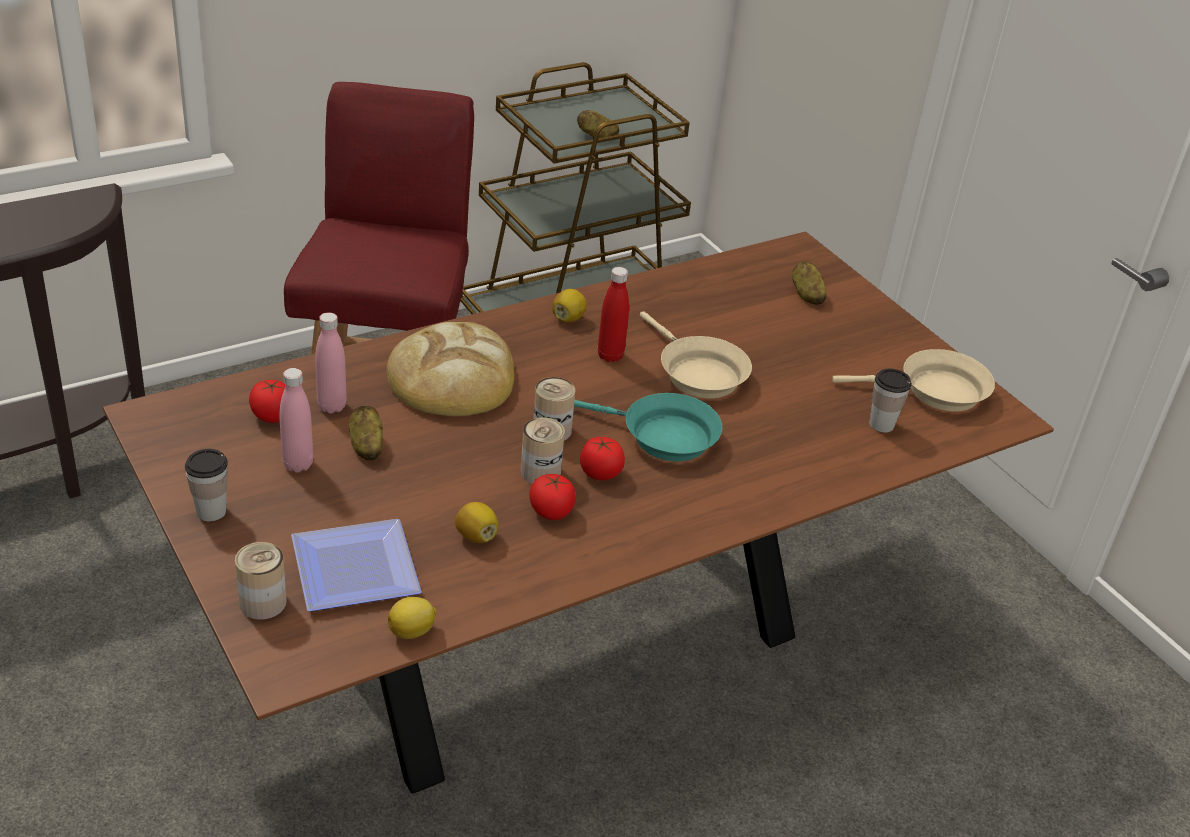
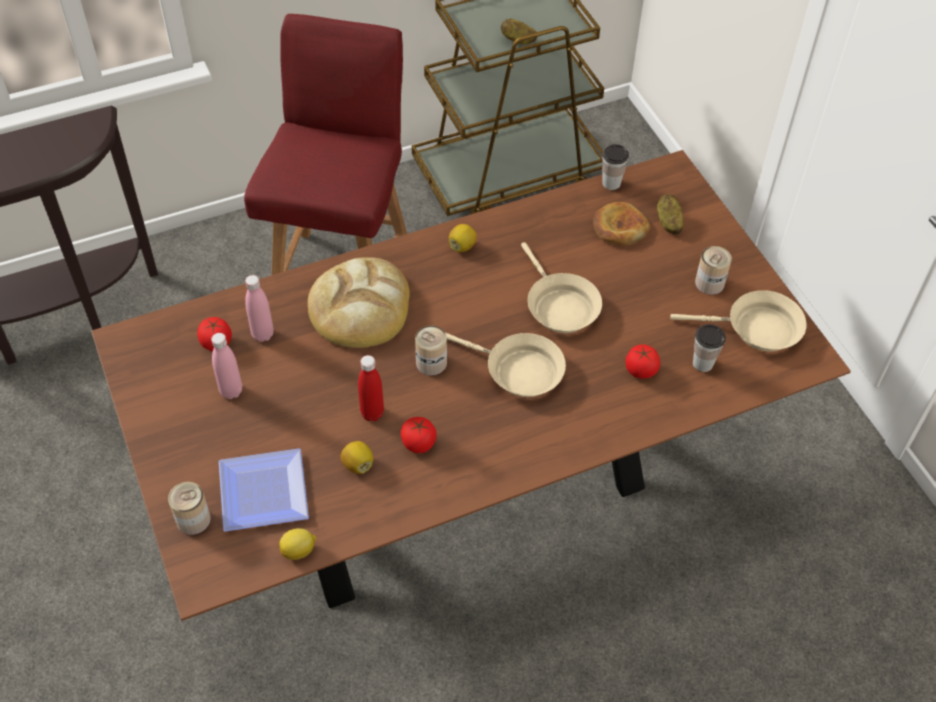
camera: 10 degrees right, 15 degrees up
(211, 511) = (163, 434): cup -> cup (611, 183)
(366, 446) = (284, 374): potato -> none
(540, 472) = (416, 404): can -> can (709, 283)
(600, 473) = (463, 406): tomato -> tomato (640, 370)
(610, 356) = (490, 286): red bottle -> red bottle (372, 413)
(661, 436) = (518, 371): turquoise frying pan -> beige frying pan
(751, 300) = (619, 227): none -> bread

